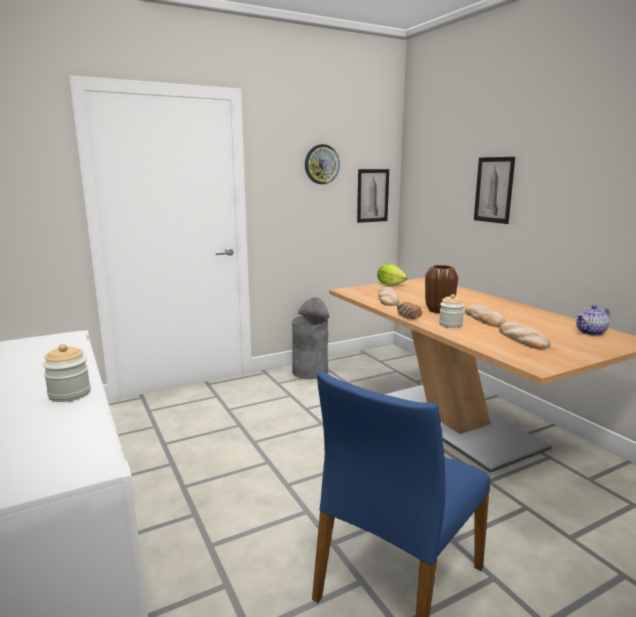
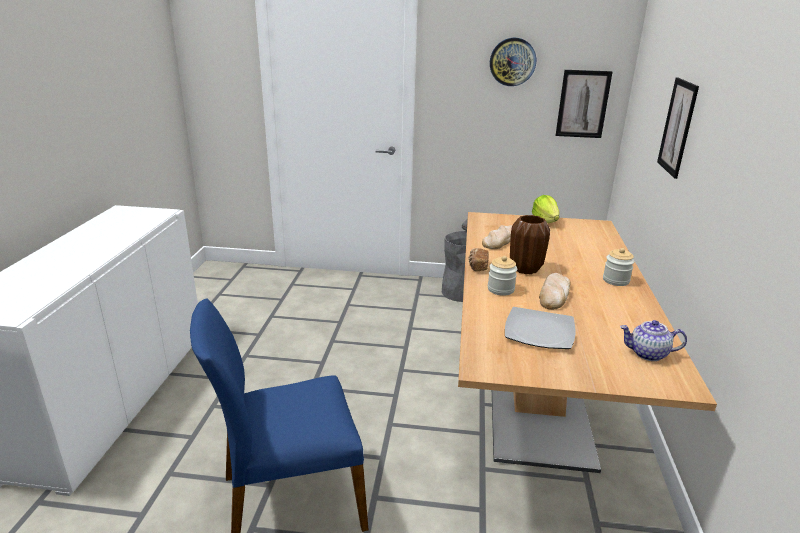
camera: 35 degrees right, 10 degrees up
(69, 394) = (87, 261): jar -> jar (615, 280)
(522, 339) = (540, 332): bread -> plate

